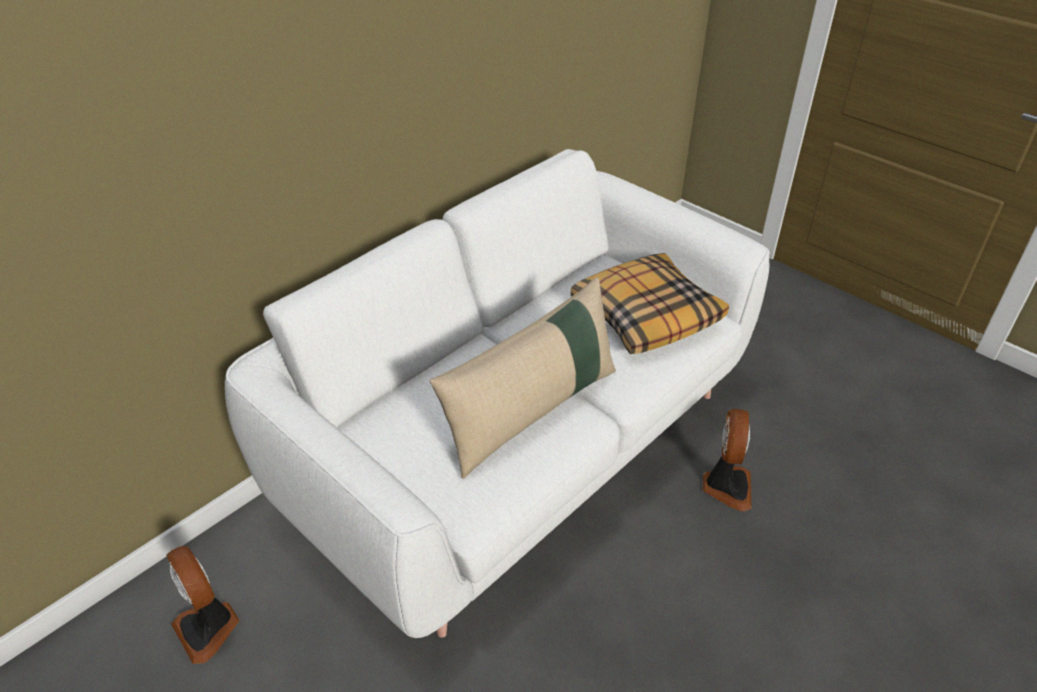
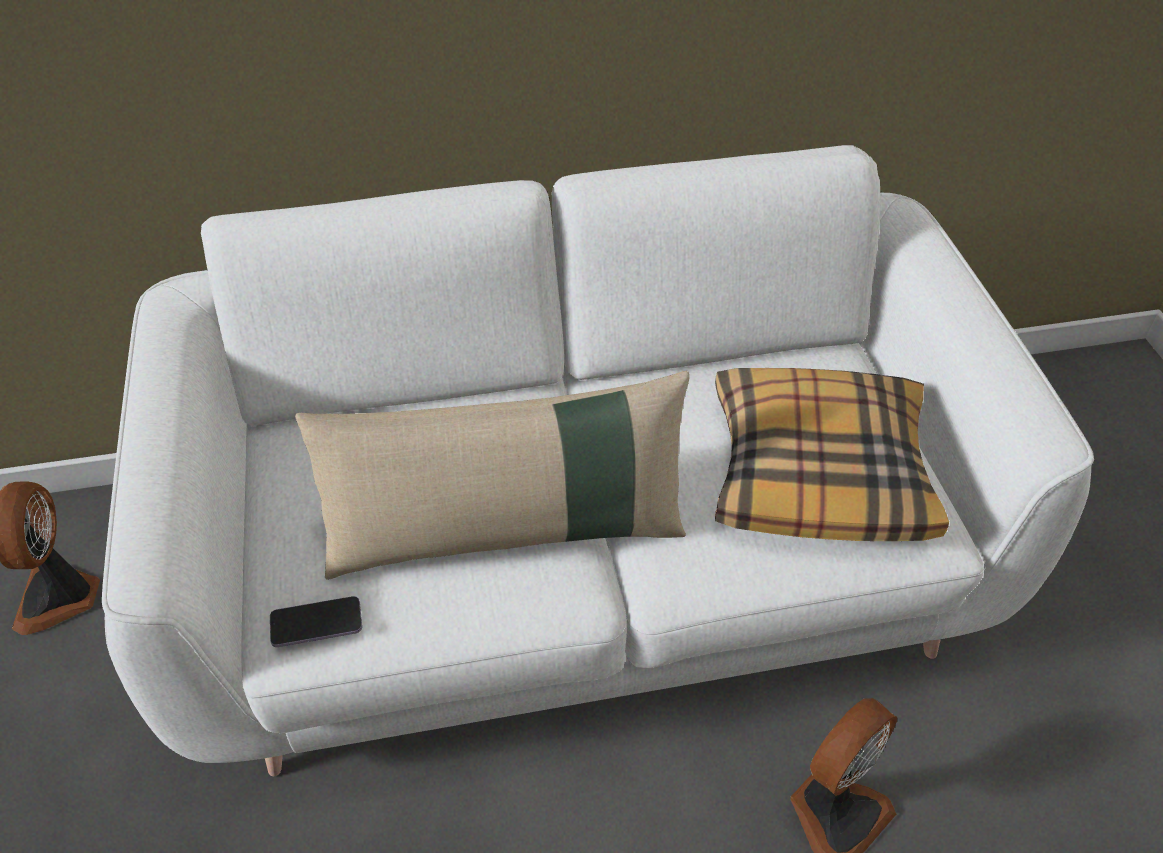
camera: 35 degrees right, 5 degrees up
(479, 501) = (316, 623): none -> phone

